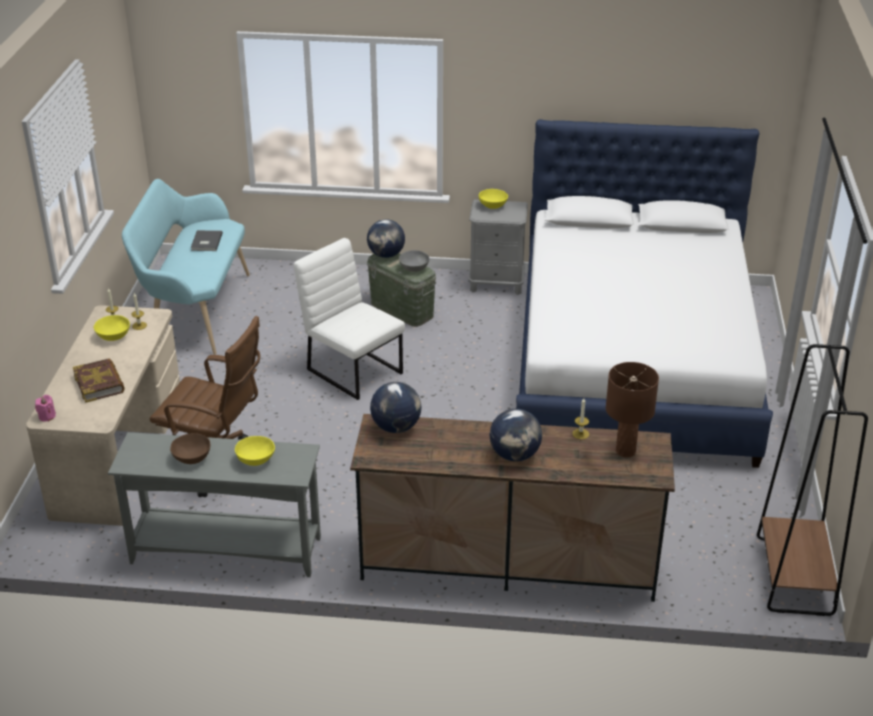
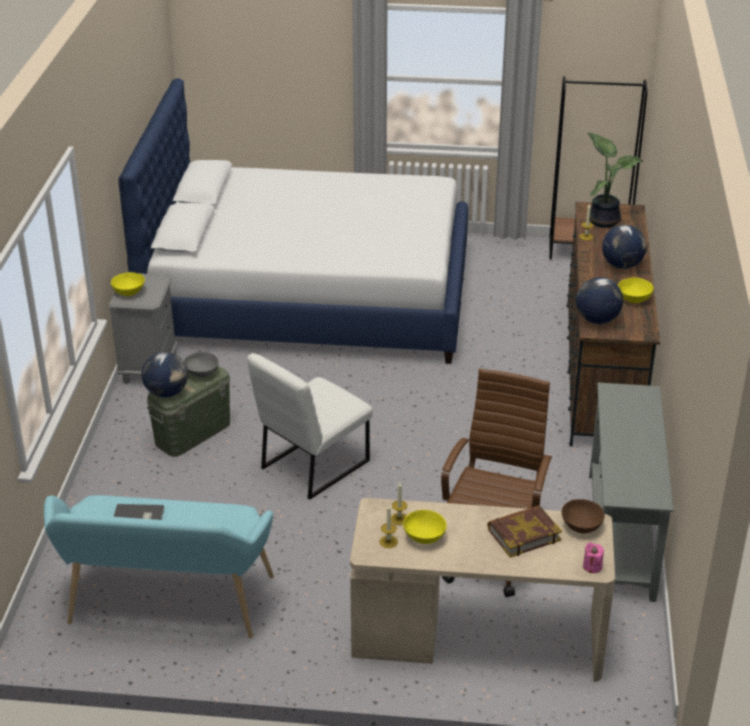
camera: 90 degrees left, 0 degrees up
(192, 458) = (637, 456): brown bowl -> brown bowl (581, 526)
(256, 460) = (630, 417): yellow bowl -> yellow bowl (634, 299)
(626, 451) = (604, 220): brown table lamp -> potted plant

